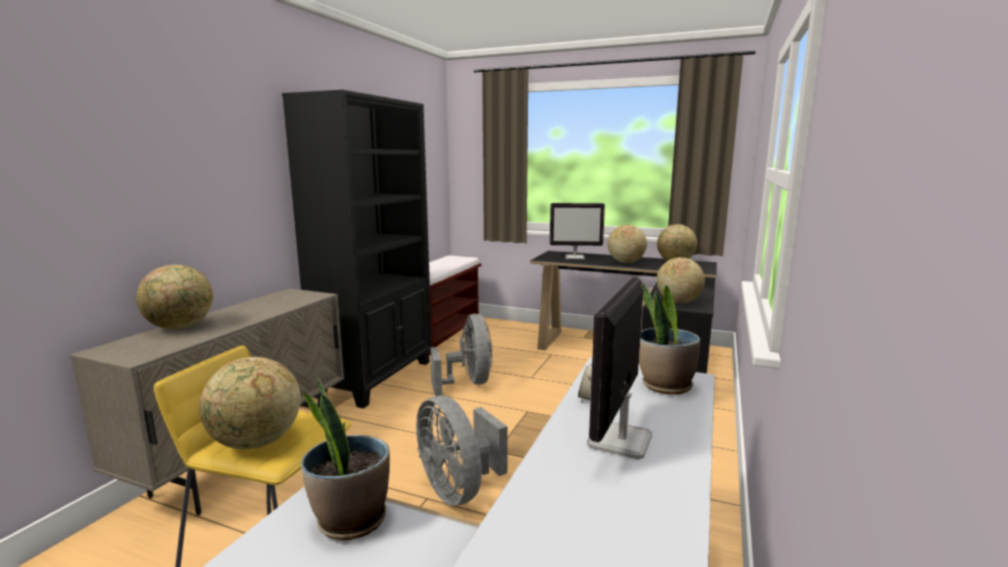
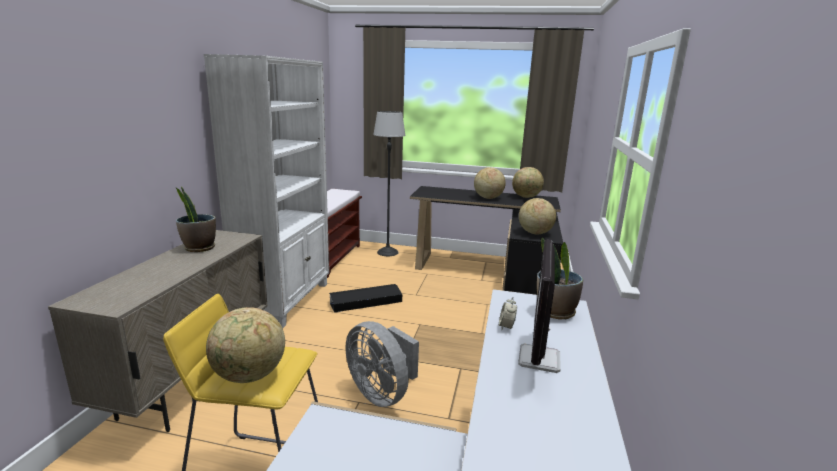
camera: 10 degrees left, 5 degrees up
(181, 327) = (137, 274): globe -> none
(350, 520) = (357, 433): potted plant -> potted plant (199, 248)
(377, 378) = (286, 301): black bookcase -> white bookcase
(468, 383) = (365, 302): grey fan -> black storage box
(509, 330) = (387, 252): none -> floor lamp
(575, 257) = (446, 193): monitor -> none

